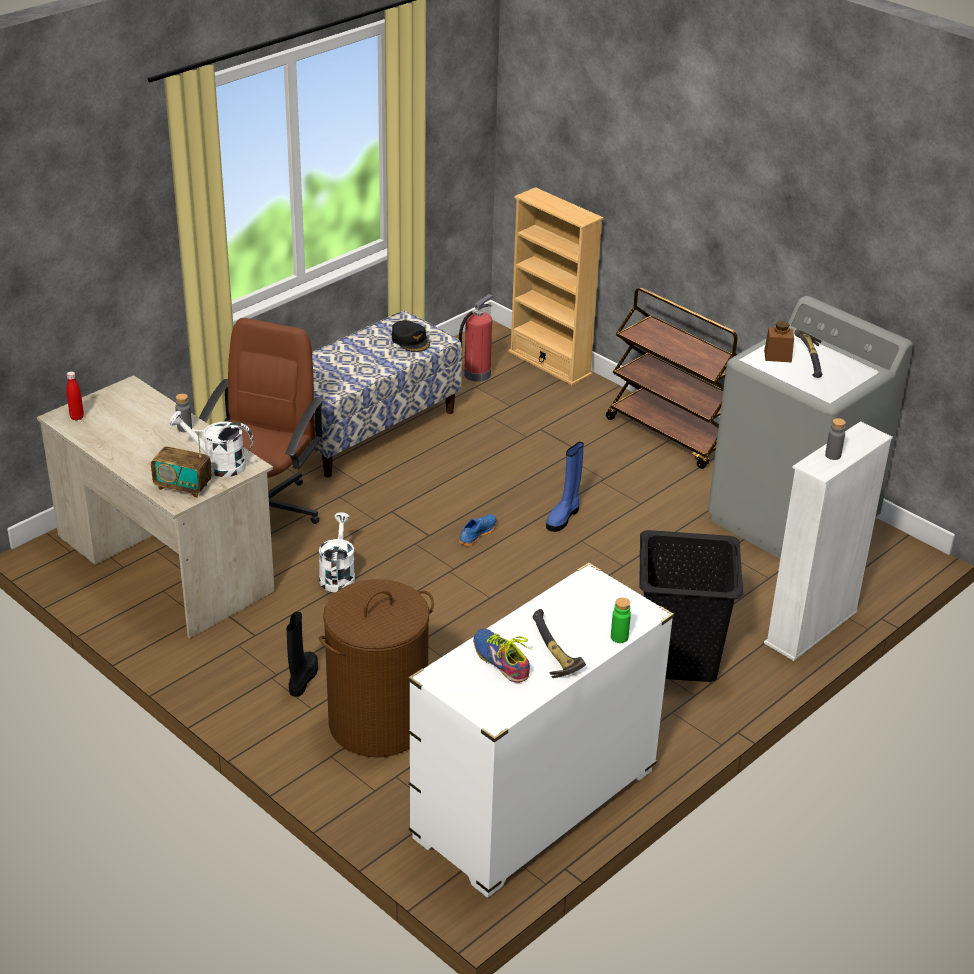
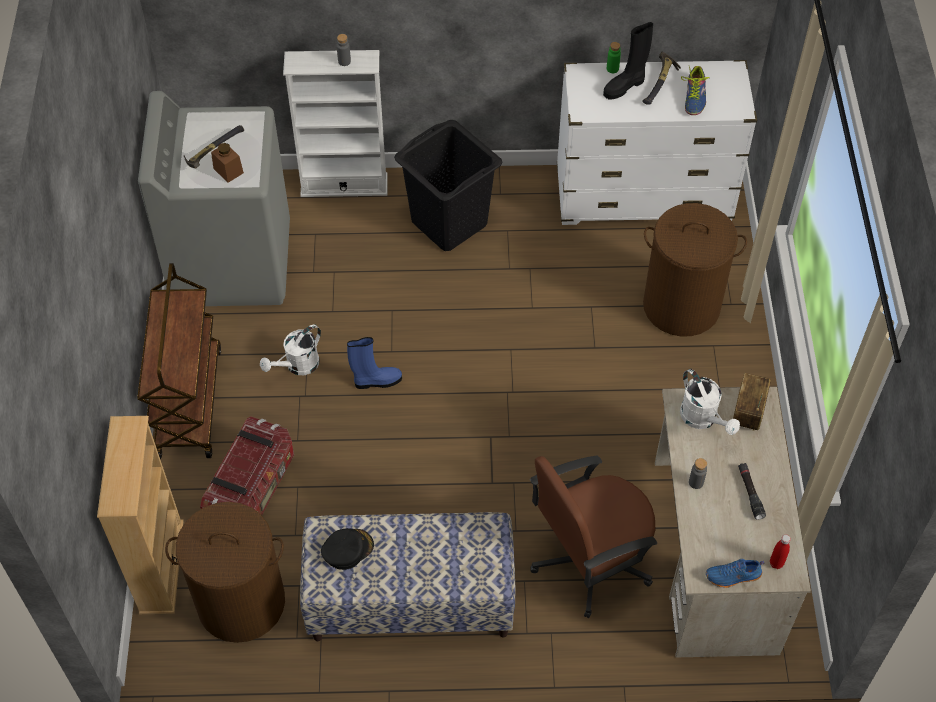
camera: 135 degrees left, 20 degrees up
(134, 442) = (750, 493): none -> black flashlight
(183, 487) = (748, 412): radio -> radio turned 135 degrees counterclockwise
(302, 679) = (699, 372): black boot -> black boot (625, 86)
(337, 575) = (594, 446): white watering can -> white watering can (297, 366)
(411, 340) = (347, 549): black cap -> black cap turned 45 degrees clockwise
(476, 375) = (241, 602): fire extinguisher -> brown laundry basket
(476, 534) = (455, 412): blue shoe -> blue shoe (733, 577)
(554, 420) = (252, 489): none -> storage box

